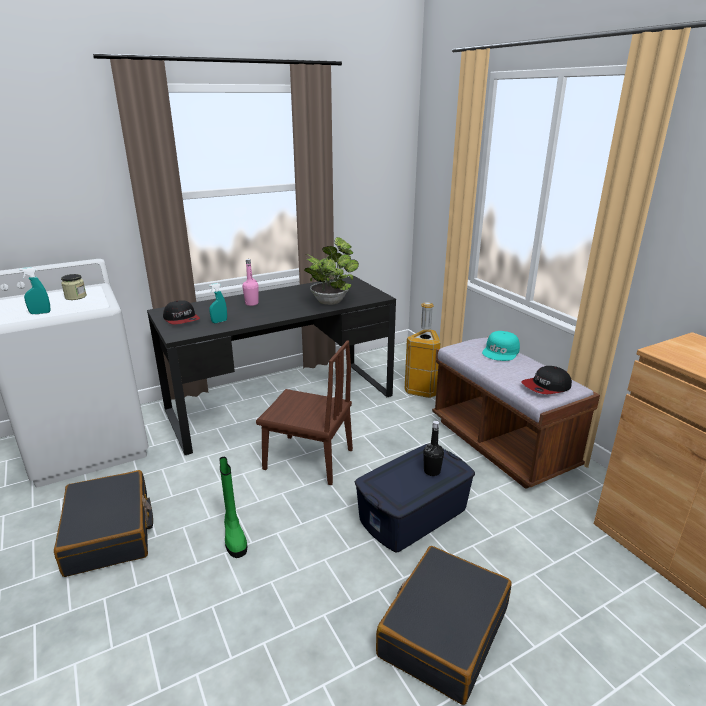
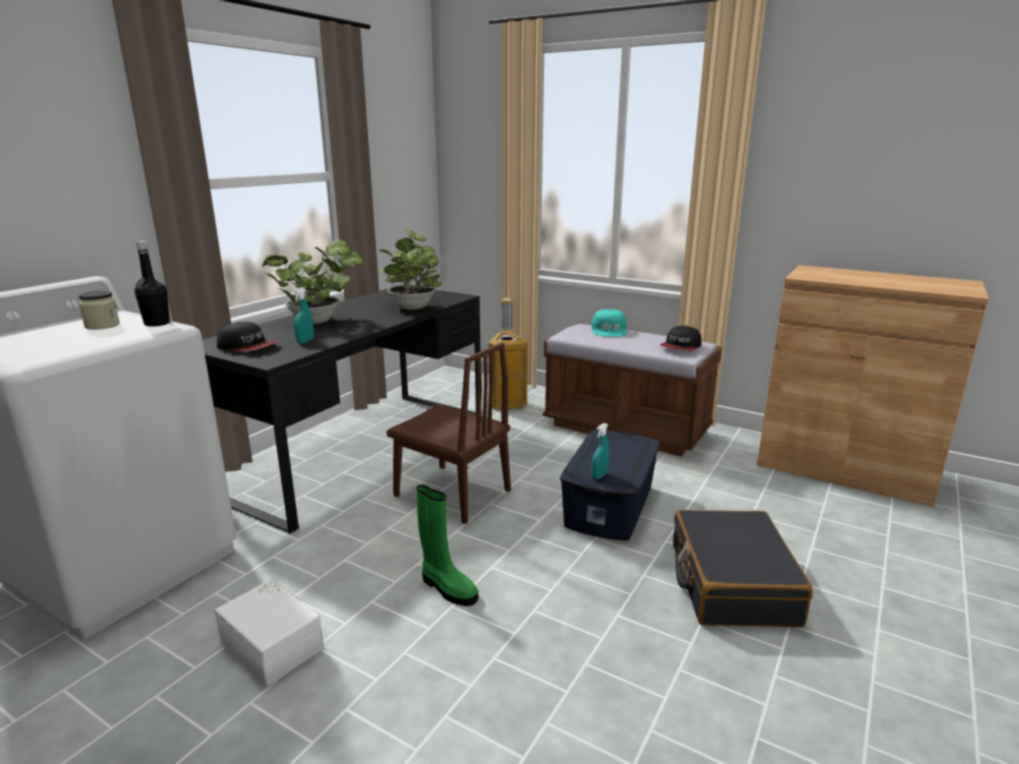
camera: 30 degrees left, 5 degrees down
(40, 313) = (78, 346): turquoise spray bottle -> turquoise spray bottle (599, 476)
(109, 533) = (274, 643): black suitcase -> white storage box
(251, 303) = (319, 321): pink bottle -> potted plant
(308, 459) = (452, 493): brown chair -> brown chair turned 45 degrees clockwise
(432, 471) = (622, 450): black bottle -> black bottle (157, 323)

